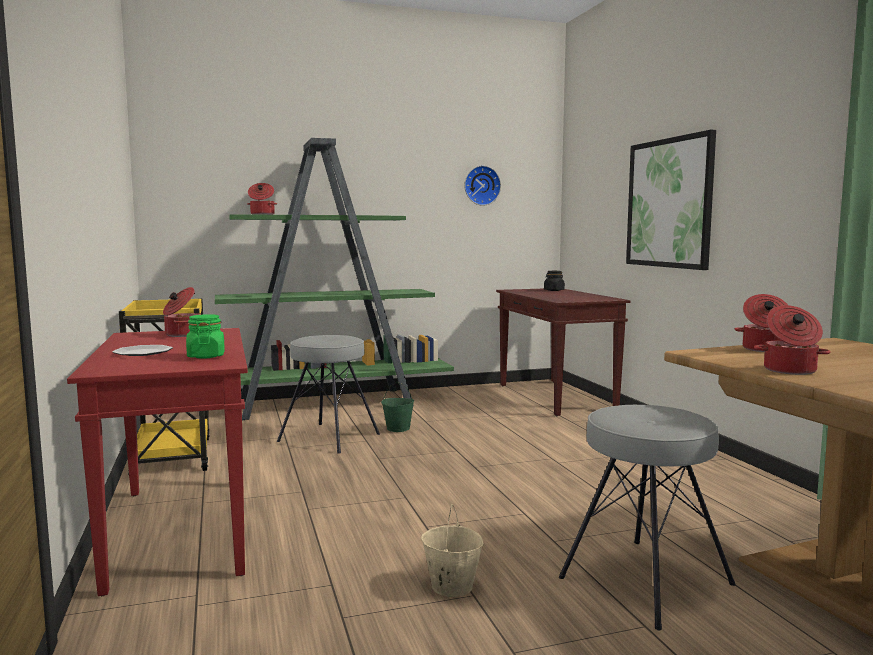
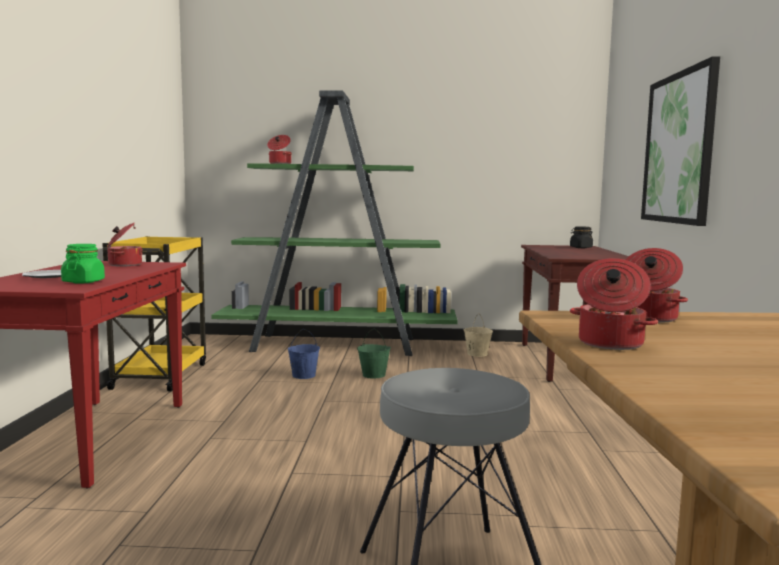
camera: 20 degrees right, 0 degrees up
(329, 437) = (303, 375): grey stool -> blue bucket
(451, 586) = (246, 537): beige bucket -> beige bucket (477, 354)
(481, 185) = (510, 136): wall clock -> none

